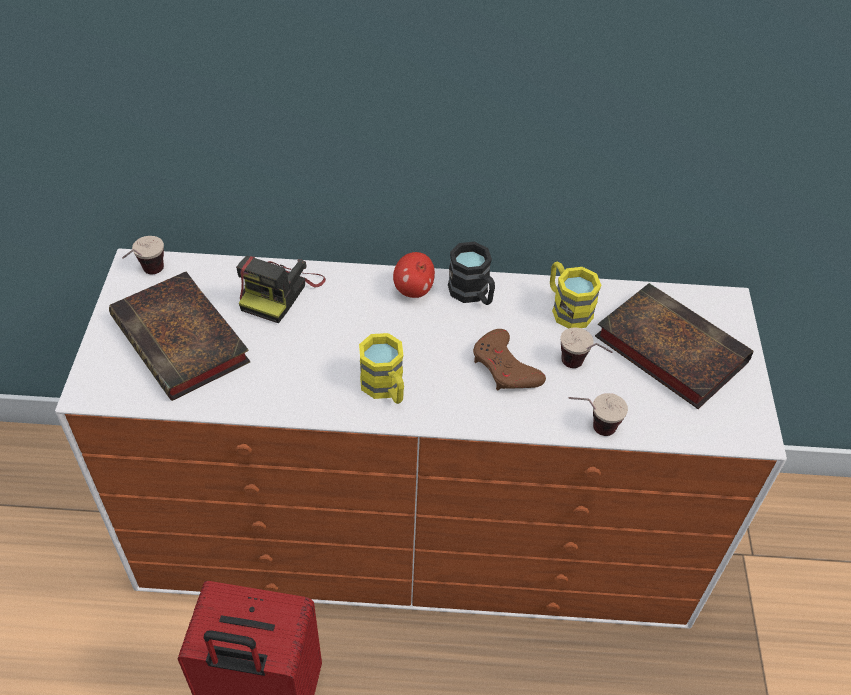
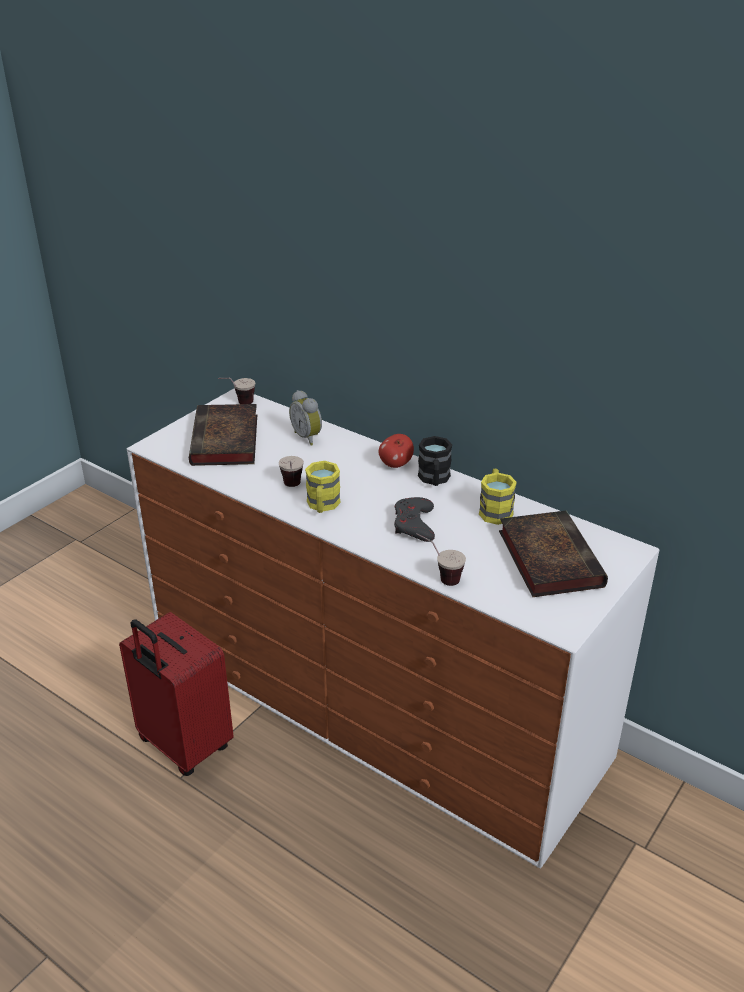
camera: 35 degrees right, 15 degrees down
(280, 292) = (308, 437): camera -> alarm clock
(505, 367) = (414, 524): brown game controller -> grey game controller
(581, 368) = (468, 544): cup -> cup (292, 488)

